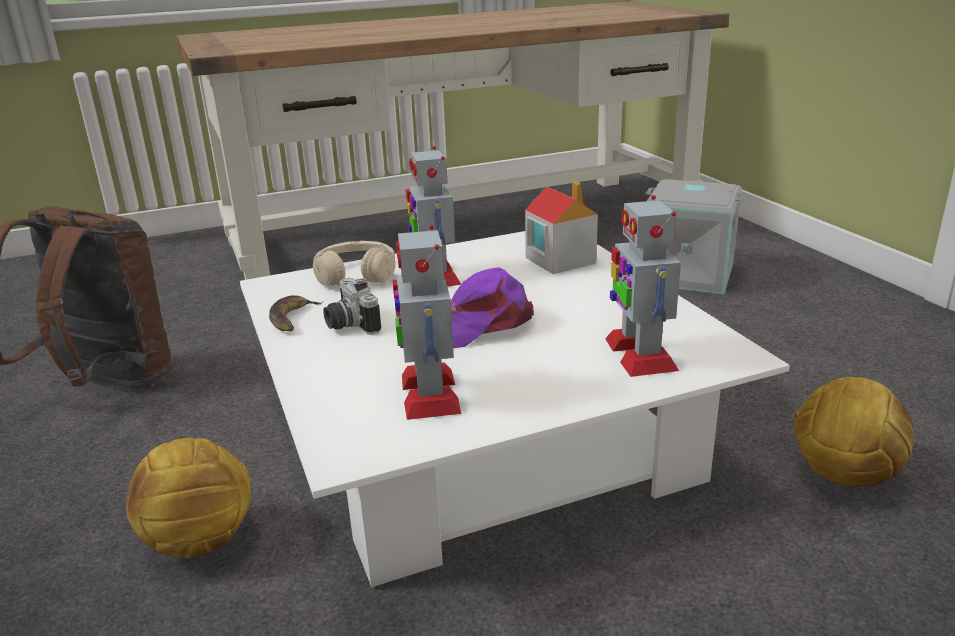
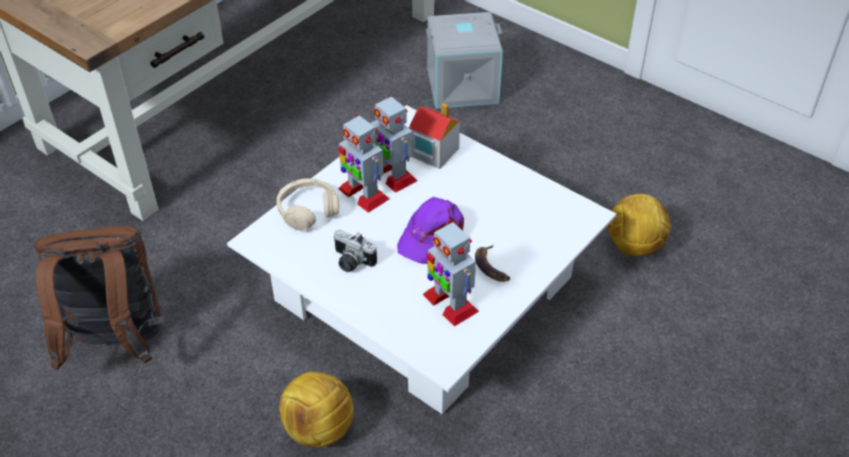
camera: 30 degrees left, 20 degrees up
(293, 318) = (308, 269): banana -> banana (491, 267)
(639, 354) = (538, 231): toy robot -> toy robot (392, 174)

